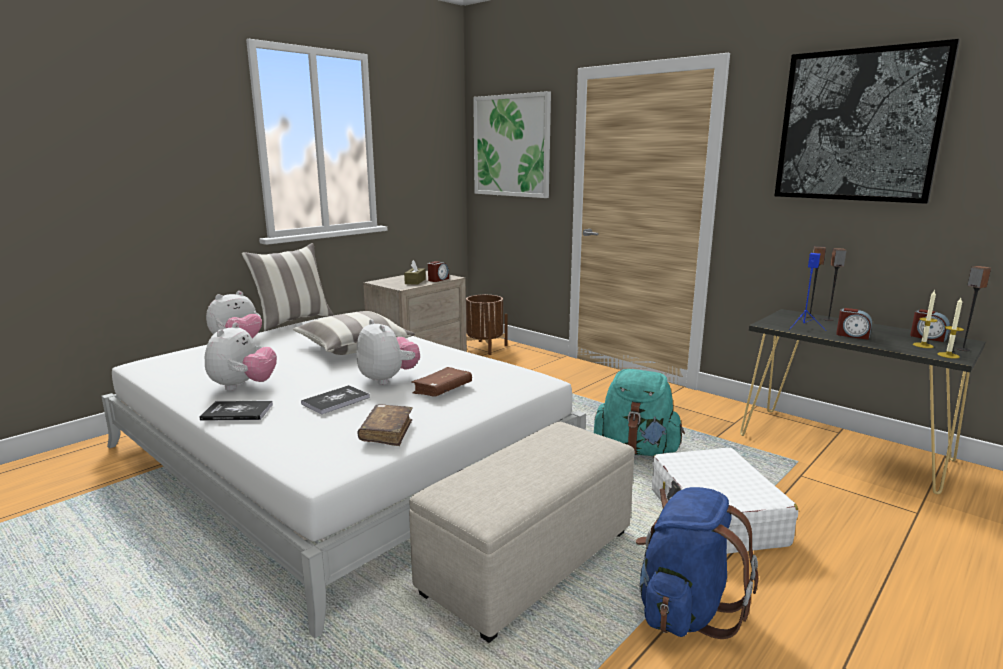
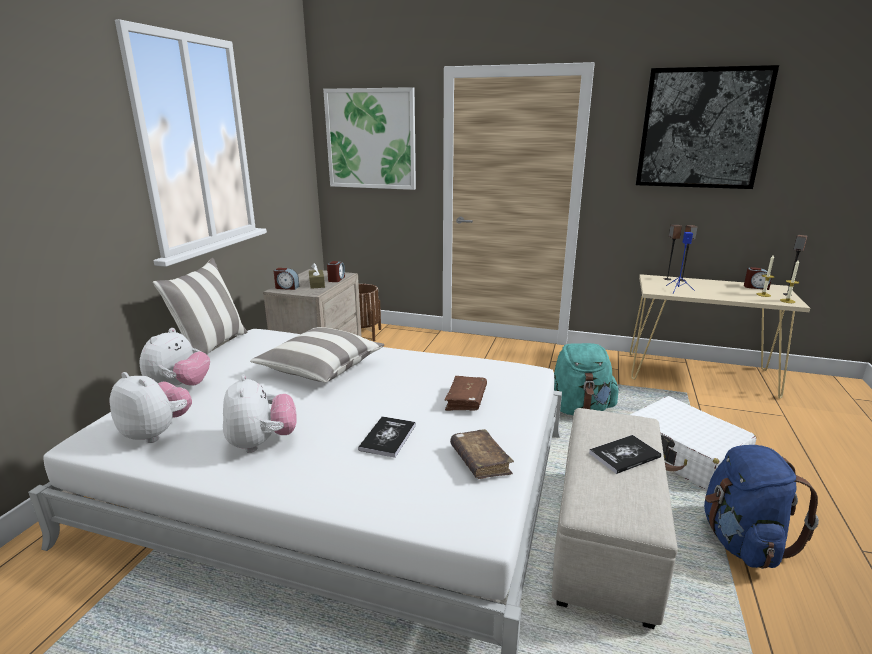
camera: 25 degrees left, 5 degrees up
(237, 412) = (301, 478): book -> book (624, 455)
(388, 379) = (403, 399): plush toy -> plush toy (157, 433)
(843, 447) = (700, 374): black console table -> beige console table
(852, 335) = (715, 292): alarm clock -> alarm clock (287, 287)

